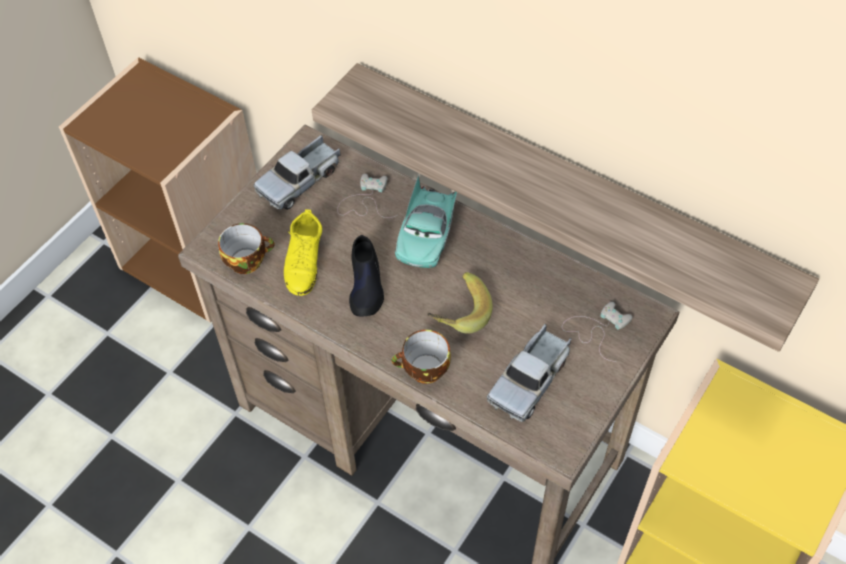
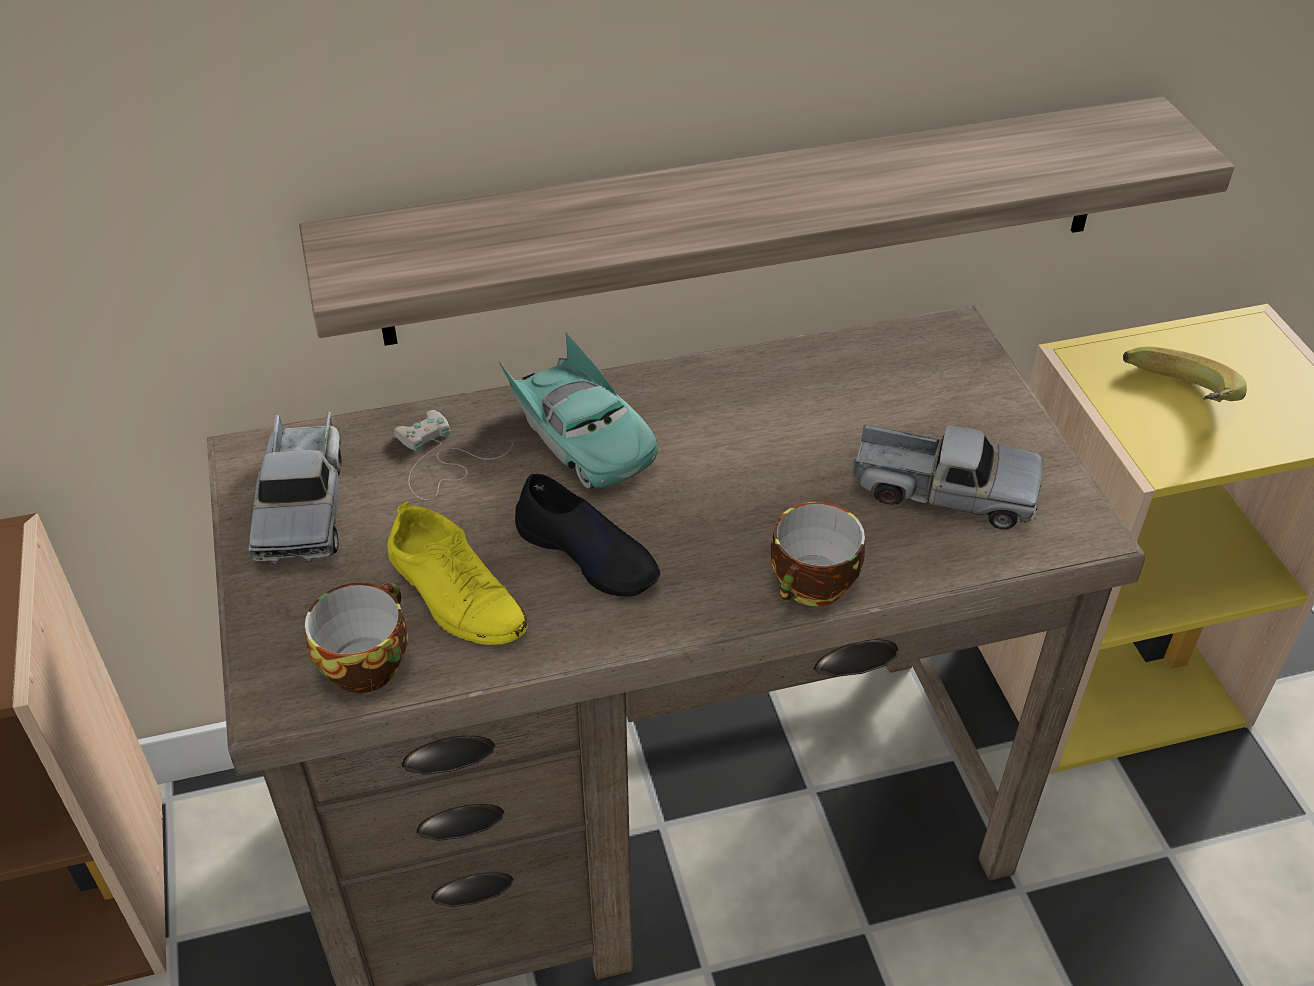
camera: 50 degrees left, 10 degrees down
(457, 313) = (753, 492): banana -> banana (1174, 403)
(530, 379) = (943, 490): toy truck -> toy truck turned 60 degrees counterclockwise
(596, 329) = (926, 384): white game controller -> none

